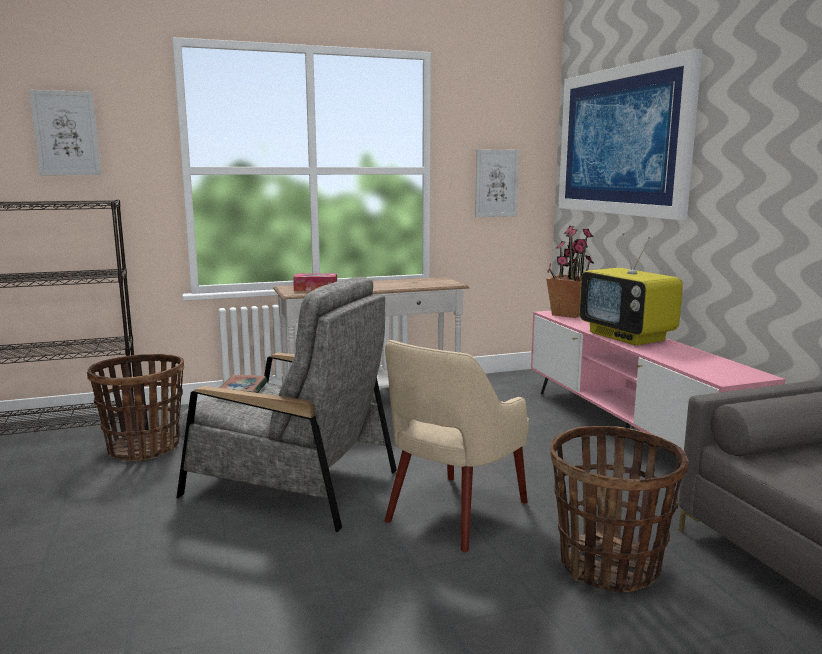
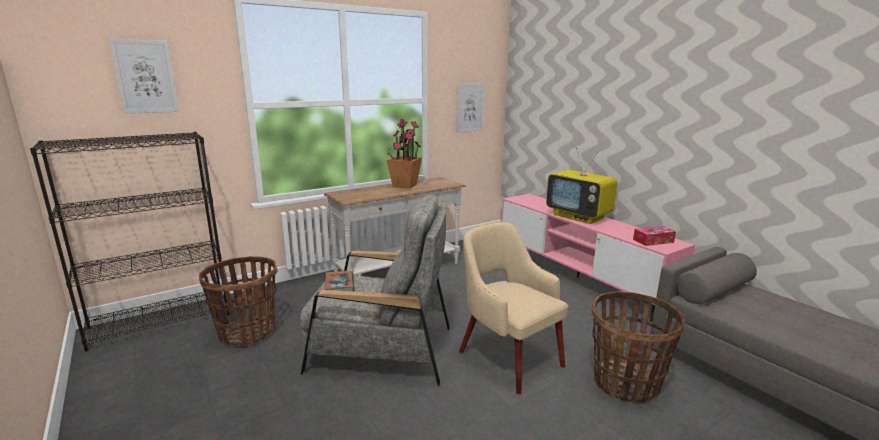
camera: 15 degrees left, 5 degrees up
(315, 289) = (360, 194): tissue box -> tissue box (653, 241)
(454, 513) = (508, 357): beige armchair -> beige armchair turned 120 degrees clockwise
(568, 314) = (526, 199): potted plant -> potted plant (405, 185)
(622, 141) = (564, 82): picture -> none

